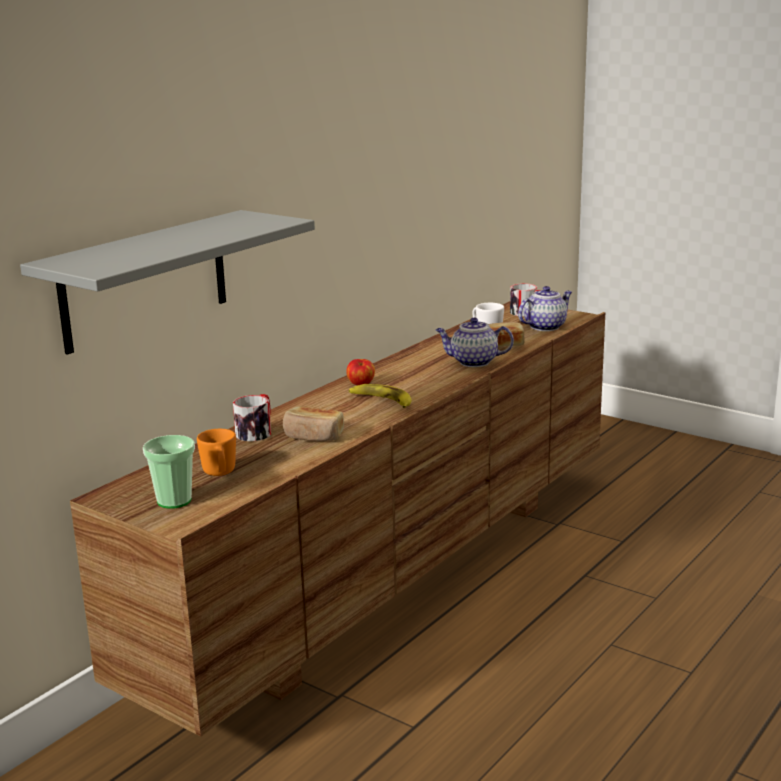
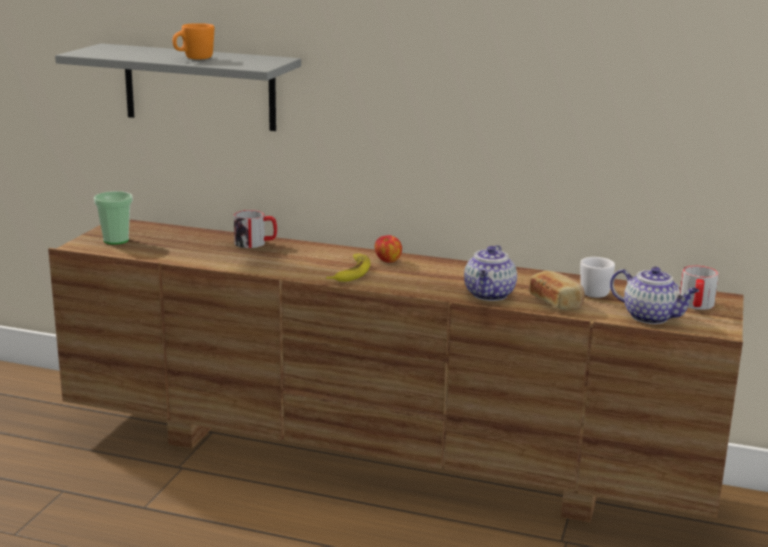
camera: 70 degrees right, 0 degrees up
(220, 474) = (166, 244): orange mug -> orange mug (194, 58)
(313, 436) = (253, 260): bread -> none
(473, 362) = (489, 295): teapot -> teapot turned 150 degrees counterclockwise

